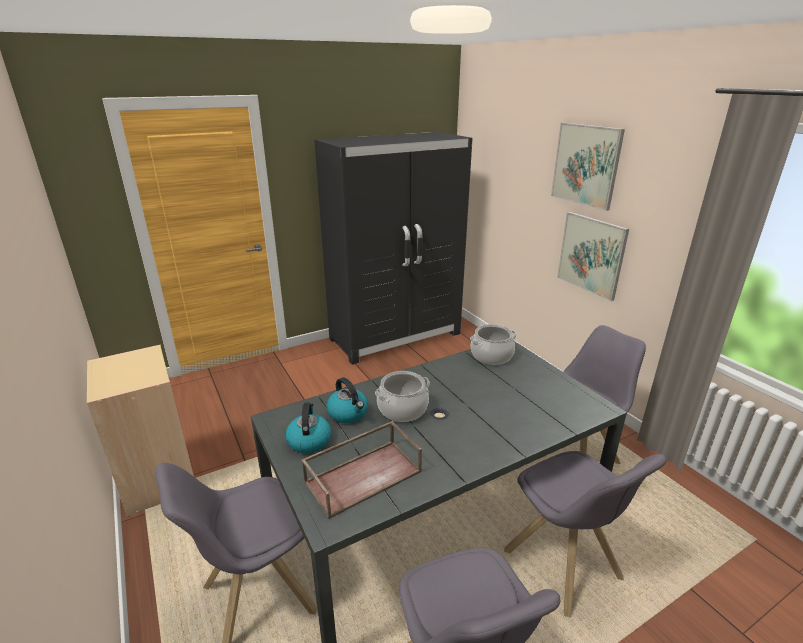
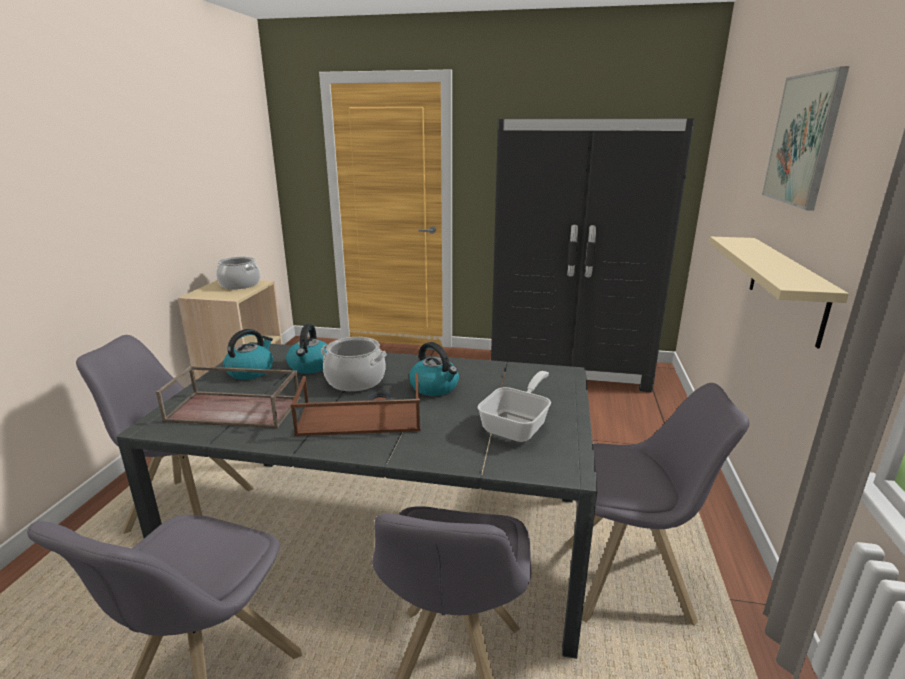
camera: 40 degrees right, 5 degrees down
(457, 435) = (359, 418): none -> brown tray
(458, 389) = (435, 387): none -> kettle
(491, 356) = (528, 375): cooking pot -> cooking pot (239, 285)
(541, 393) = (518, 425): none -> frying pan
(591, 254) = (786, 287): picture -> beige shelf

